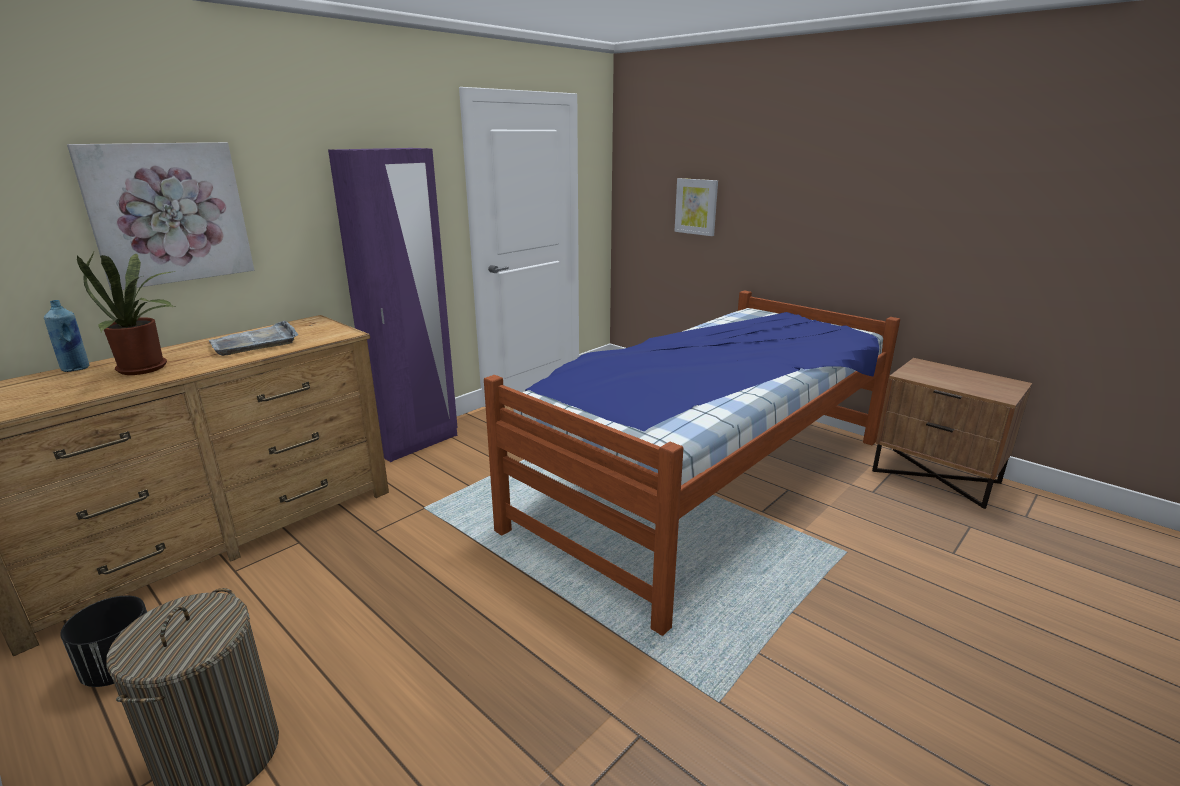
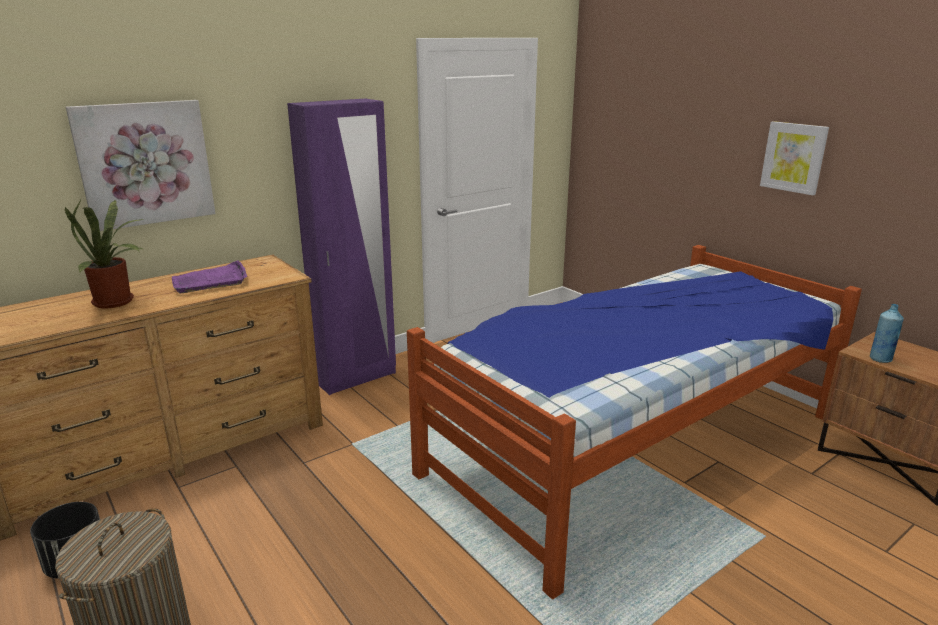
camera: 10 degrees right, 0 degrees up
(76, 368) = (61, 298): blue bottle -> blue bottle (880, 359)
(255, 342) = (210, 281): grey tray -> purple tray
(696, 206) = (654, 154): picture -> picture (794, 157)

